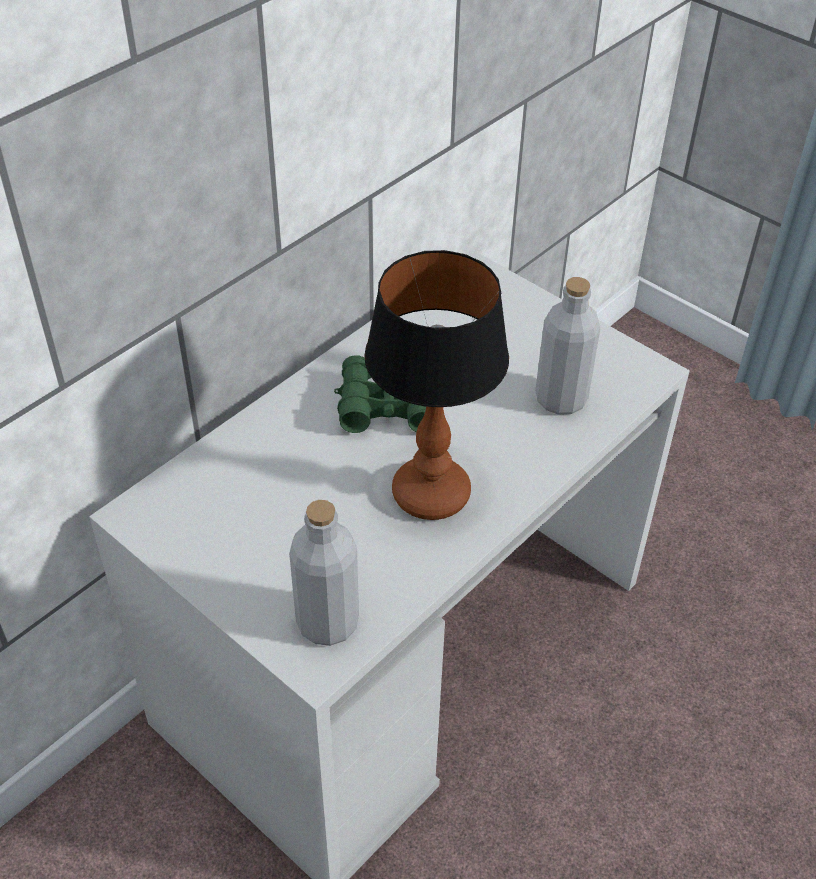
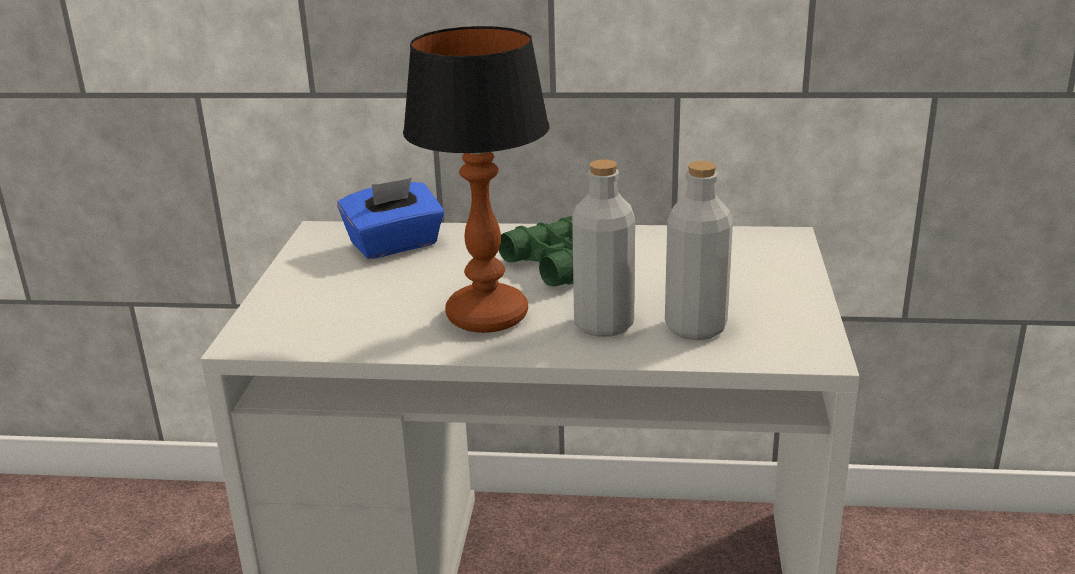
camera: 55 degrees right, 20 degrees down
(231, 481) = (395, 245): none -> blue tissue box
(327, 622) = (293, 329): grey bottle -> grey bottle (603, 324)

